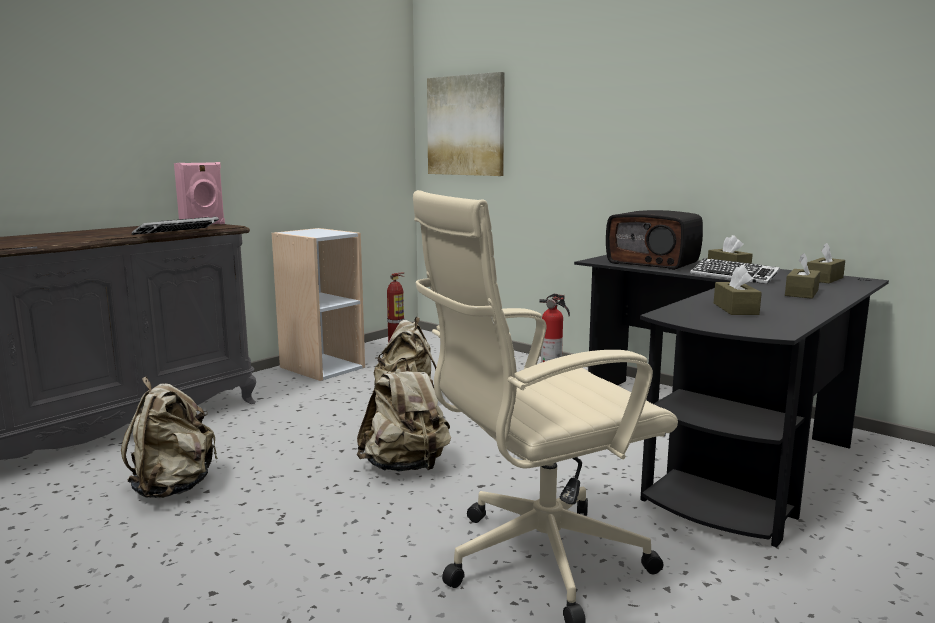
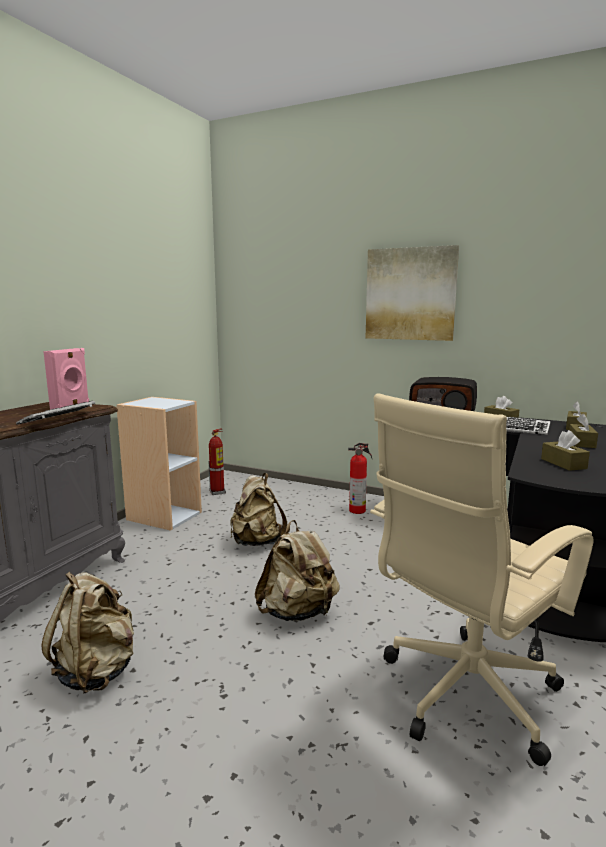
camera: 15 degrees left, 0 degrees up
(466, 126) = (265, 307): picture -> picture (410, 294)

